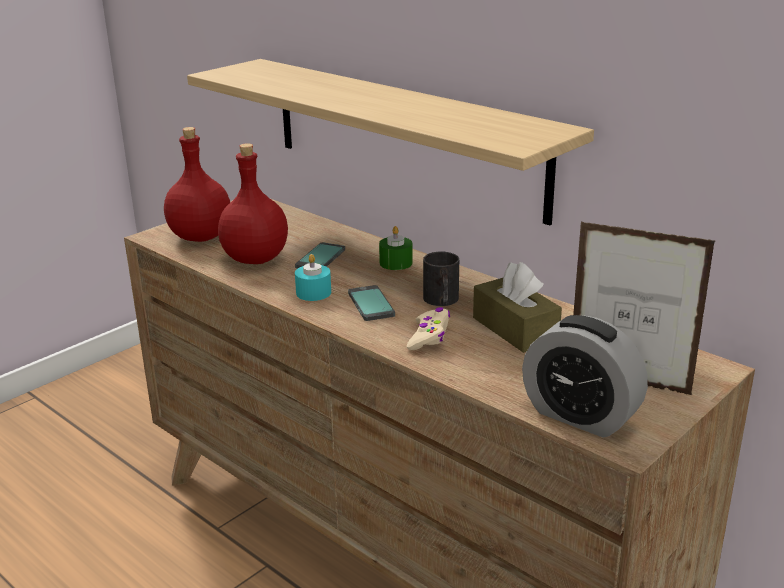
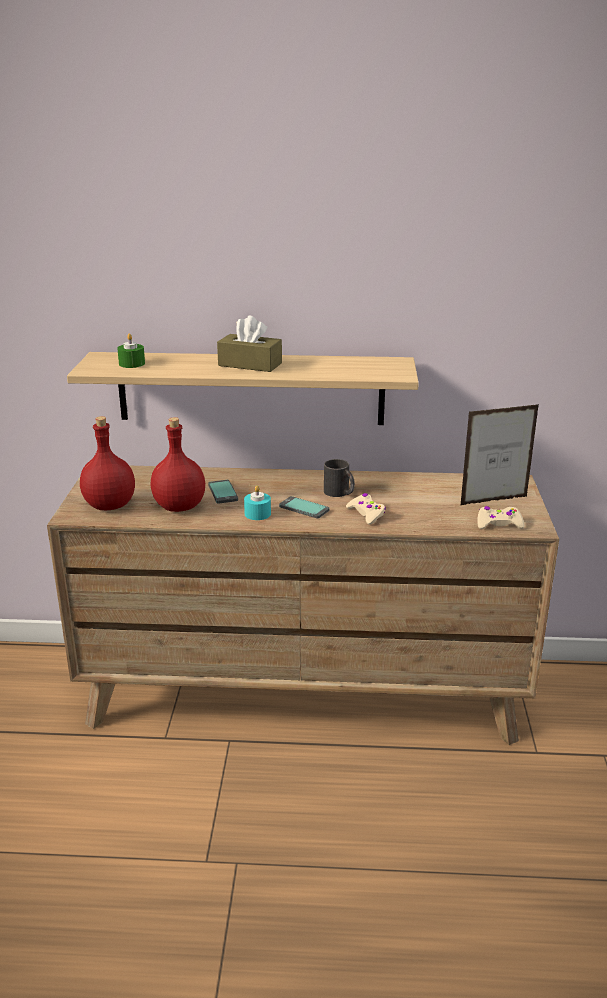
camera: 40 degrees left, 0 degrees up
(396, 263) = (274, 480): green candle -> green candle (132, 364)
(515, 329) = (402, 494): brown tissue box -> brown tissue box (250, 364)
(580, 415) = (498, 524): alarm clock -> beige game controller

